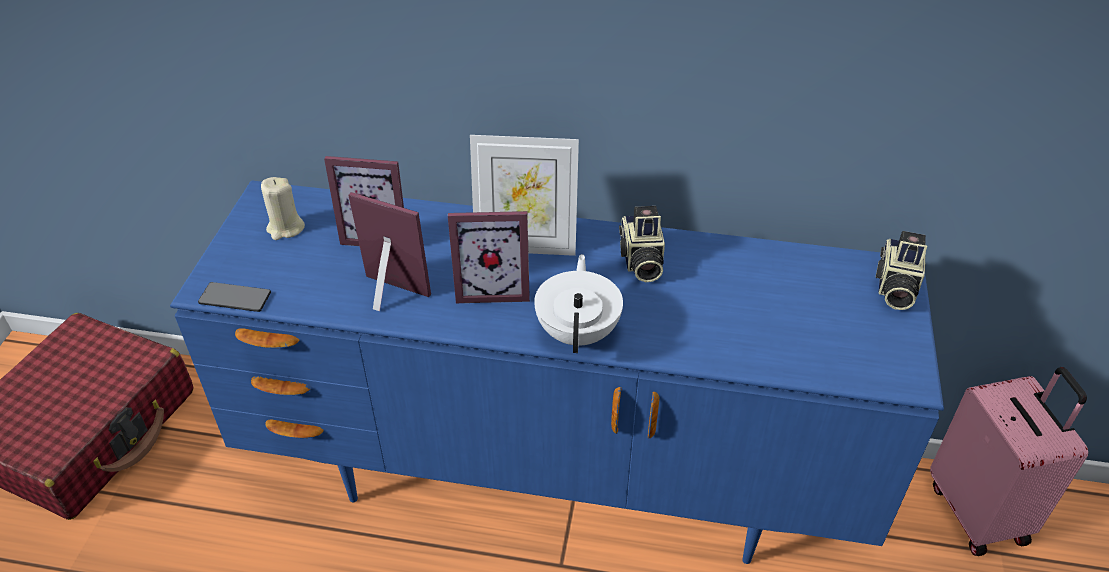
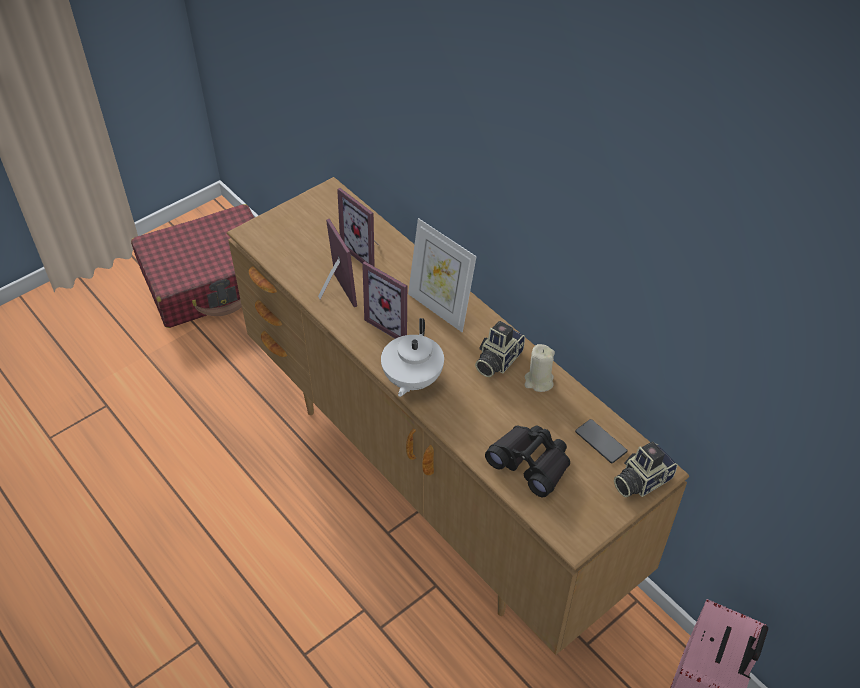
camera: 40 degrees right, 5 degrees up
(235, 298) = (258, 247): phone -> phone (600, 442)
(285, 228) = (322, 219): beige candle -> beige candle (538, 381)
(555, 481) = (432, 482): blue dresser -> brown dresser
(578, 332) = (412, 380): white teapot -> white teapot turned 150 degrees clockwise
(788, 336) = (531, 463): none -> black binoculars

